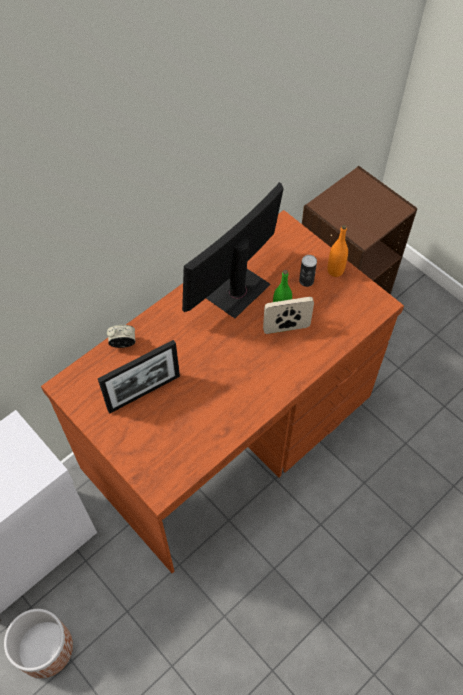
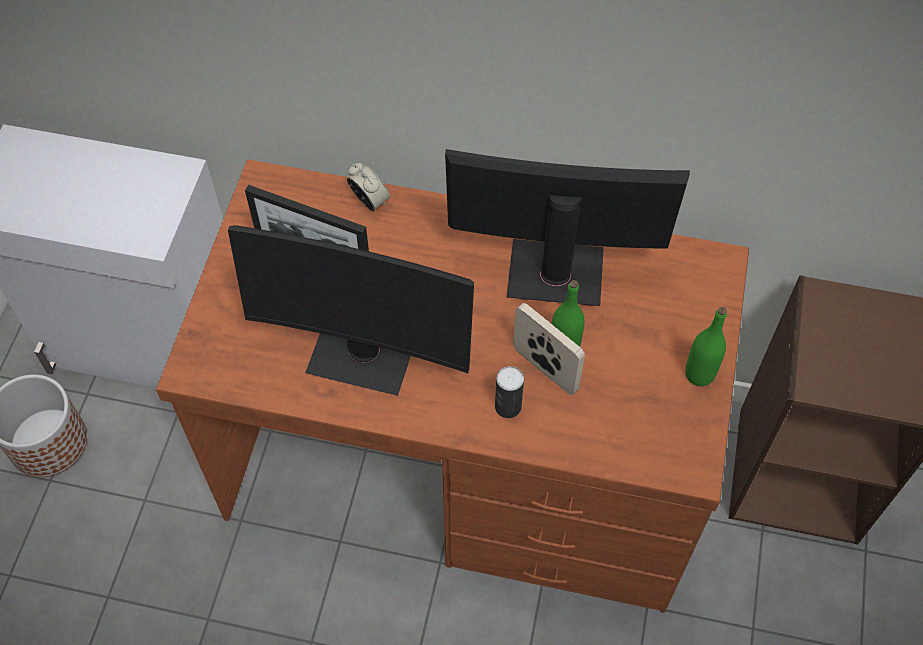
camera: 55 degrees right, 0 degrees up
(215, 401) = (363, 353): none -> monitor
(306, 281) = (648, 347): can -> can (508, 406)
(335, 270) = (699, 374): orange bottle -> green bottle

